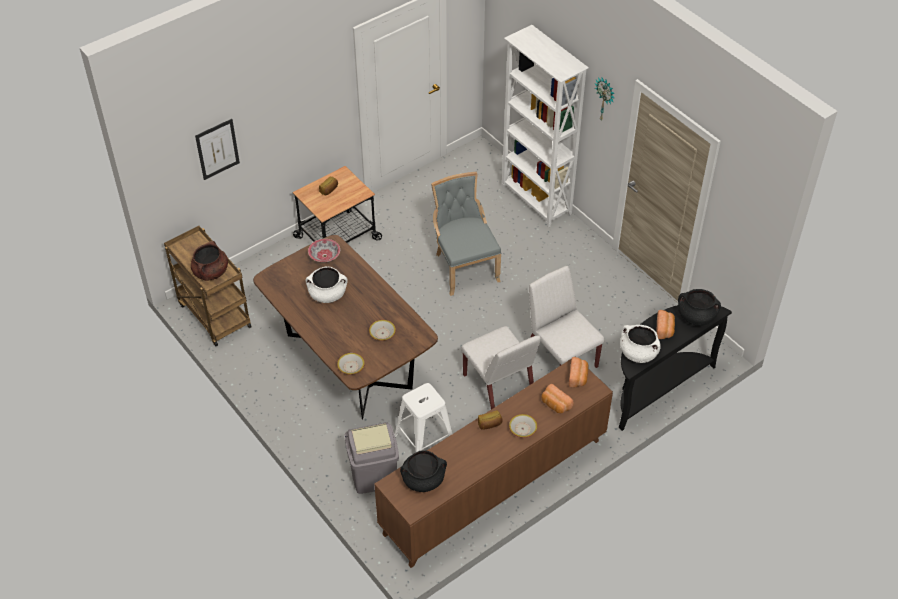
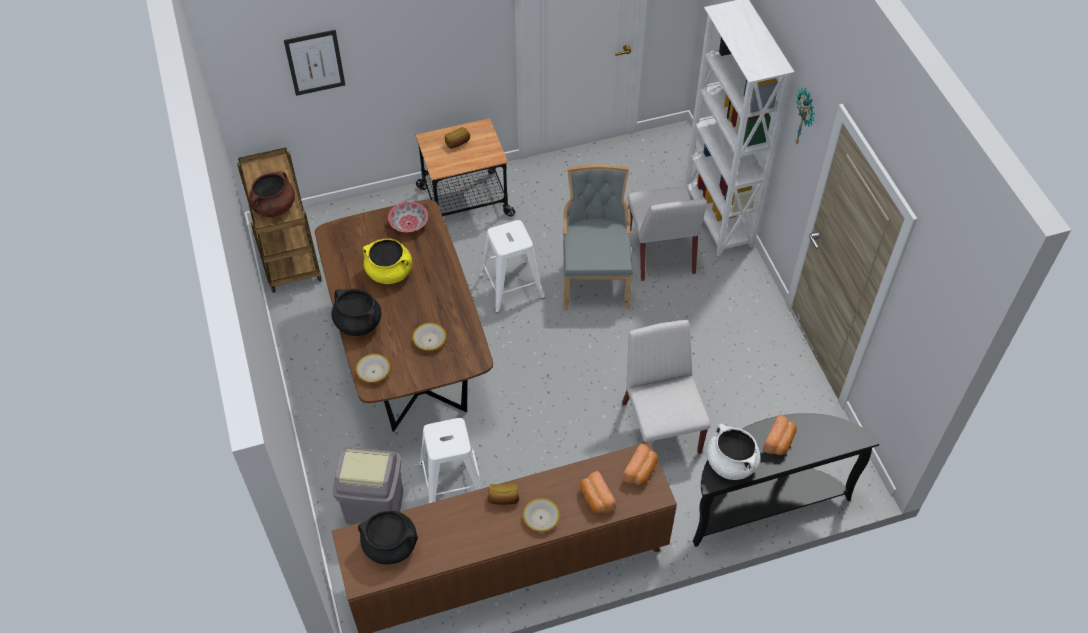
camera: 20 degrees right, 5 degrees up
(328, 294) = (390, 272): white cooking pot -> yellow cooking pot
(404, 290) = (512, 286): none -> white stool
(499, 387) = (570, 441): white chair -> white chair (661, 252)
(696, 317) = (828, 437): black cooking pot -> black cooking pot (358, 323)

